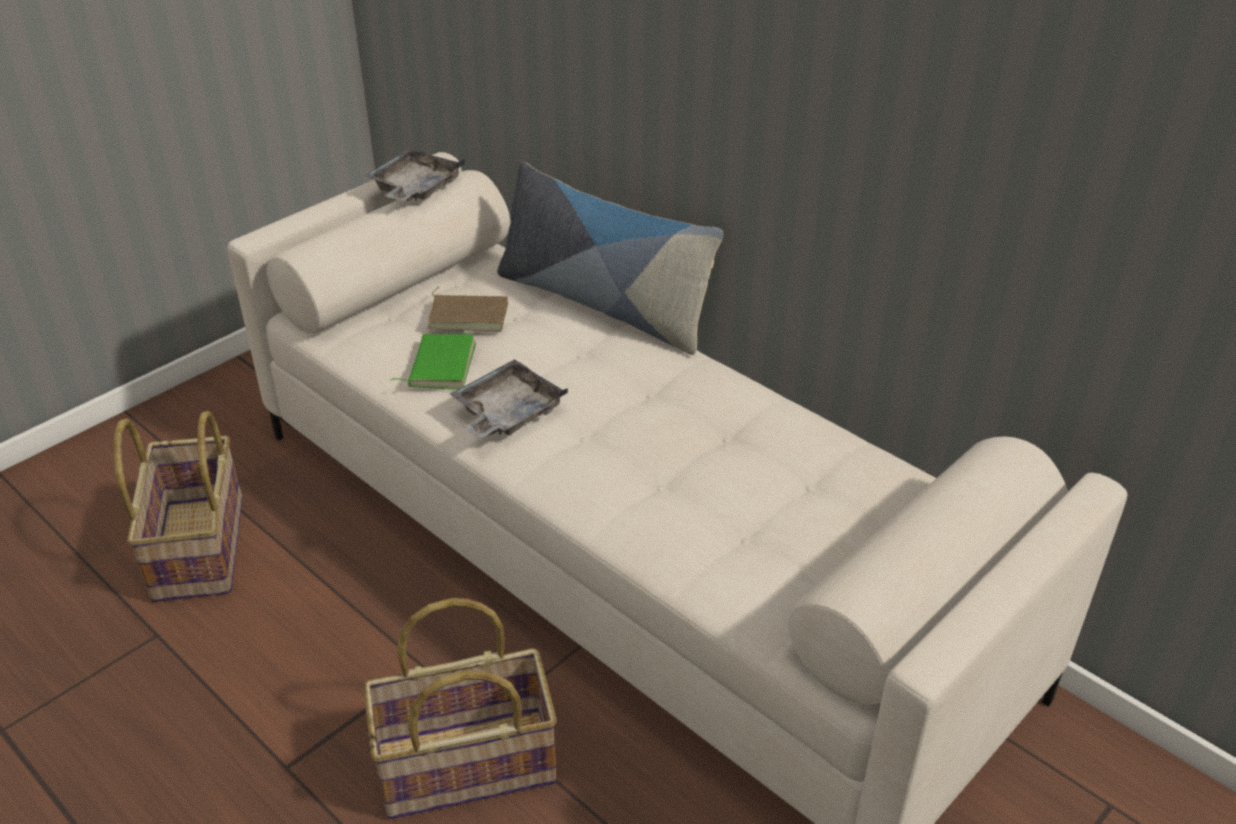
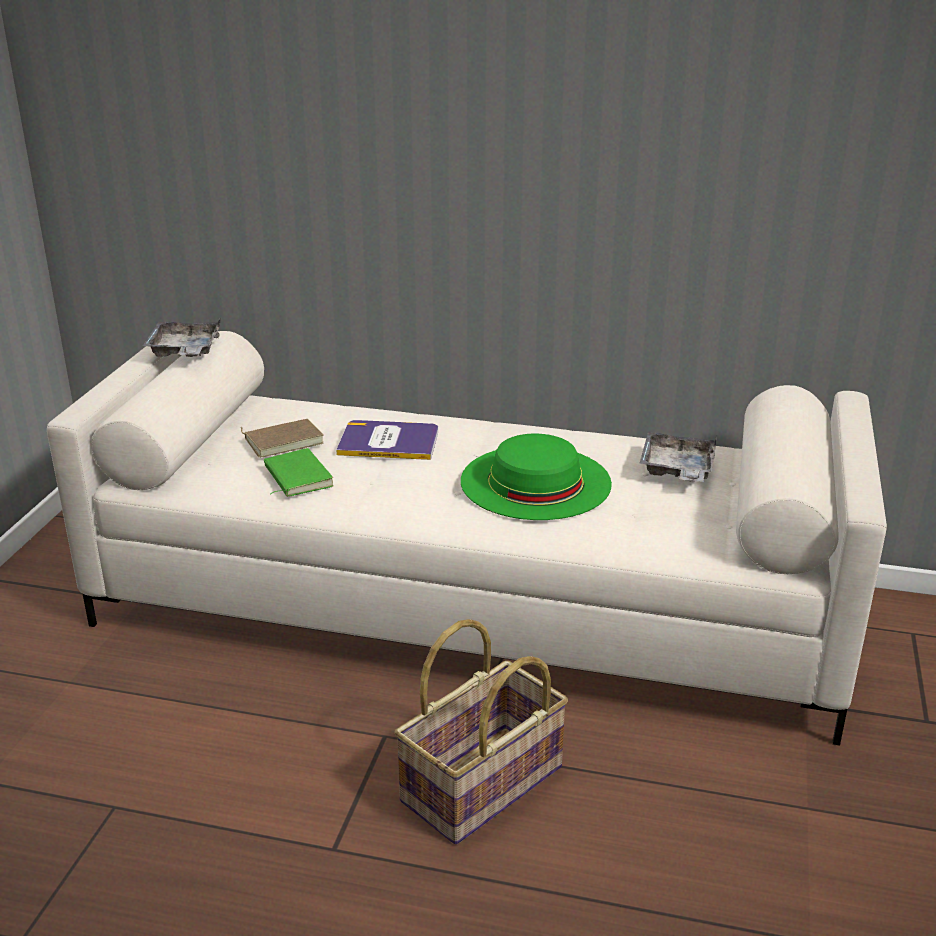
camera: 30 degrees left, 10 degrees down
(196, 547) = (89, 730): basket -> none
(507, 413) = (386, 491): grey tray -> grey tray (677, 470)
(566, 351) = (389, 442): none -> book
(604, 304) = (383, 408): pillow -> none
(666, 457) = (535, 482): none -> green hat

